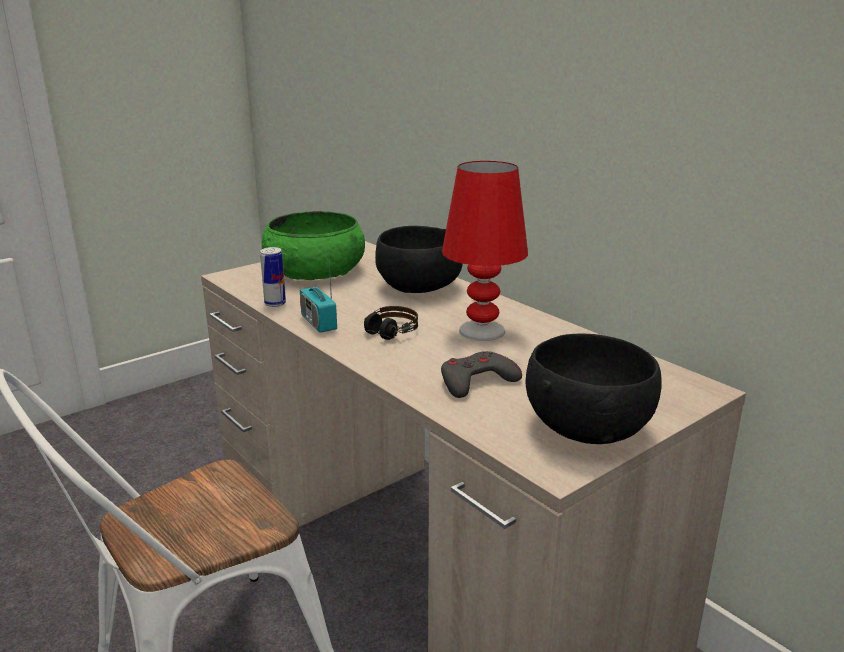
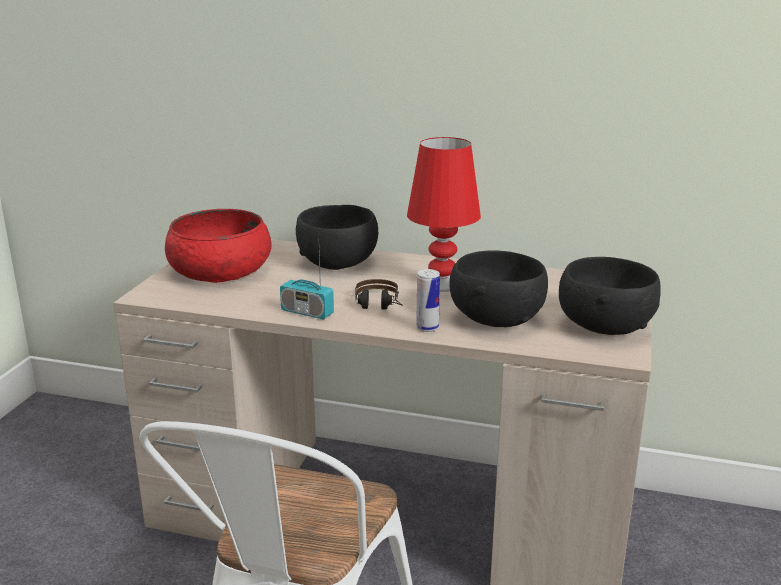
camera: 35 degrees left, 0 degrees up
(275, 304) = (239, 307): can -> can (427, 328)
(315, 270) = (220, 270): green bowl -> red bowl
(476, 381) = (495, 319): grey game controller -> black bowl

